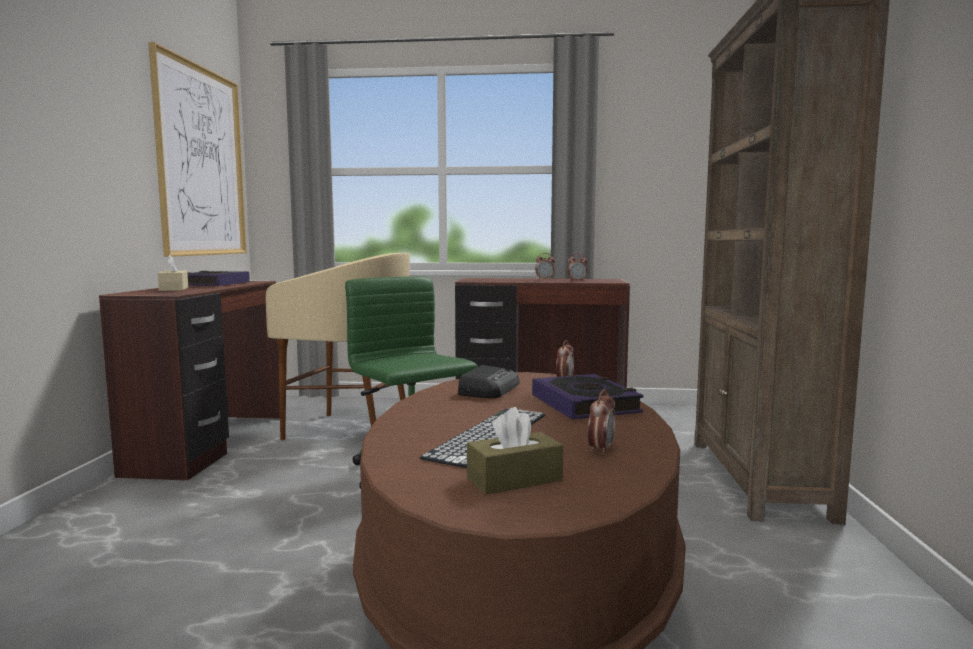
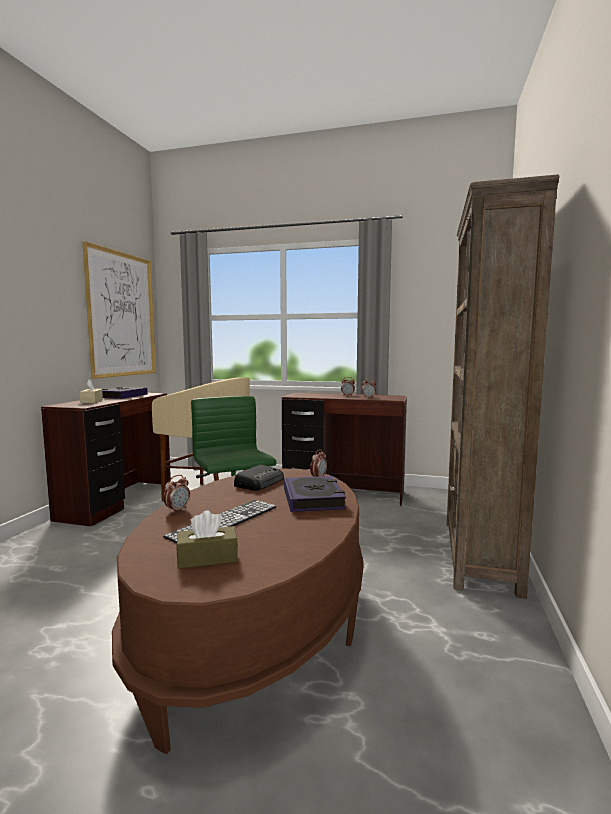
camera: 10 degrees right, 0 degrees up
(601, 449) = (287, 538): alarm clock -> alarm clock (177, 510)

